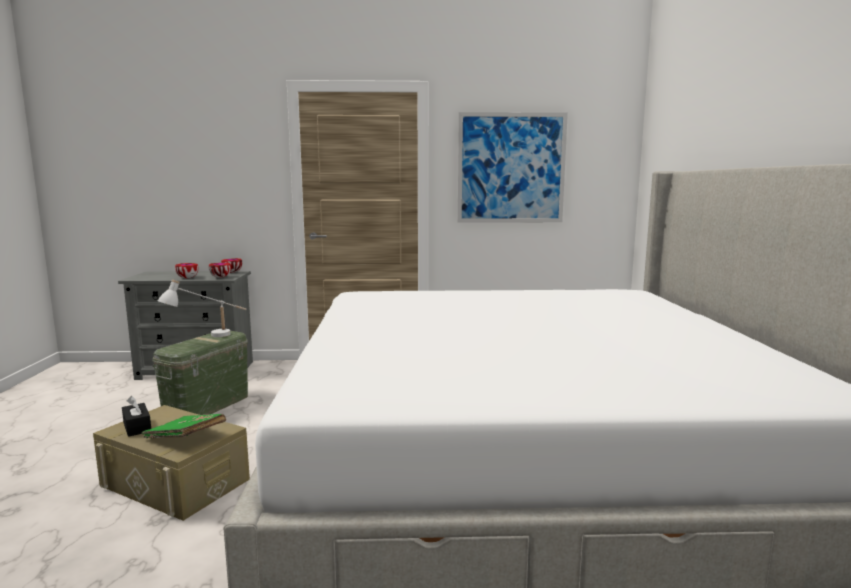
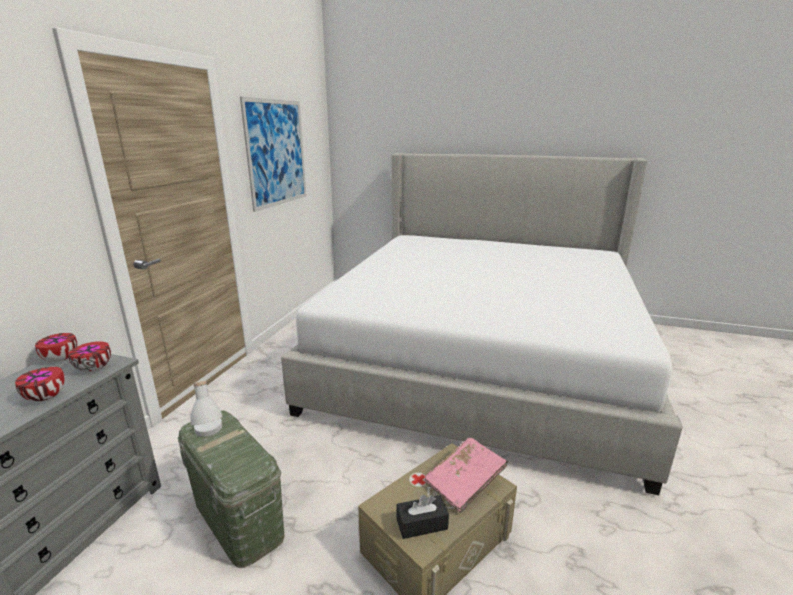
camera: 70 degrees left, 10 degrees up
(185, 438) = (464, 482): green book -> pink book

